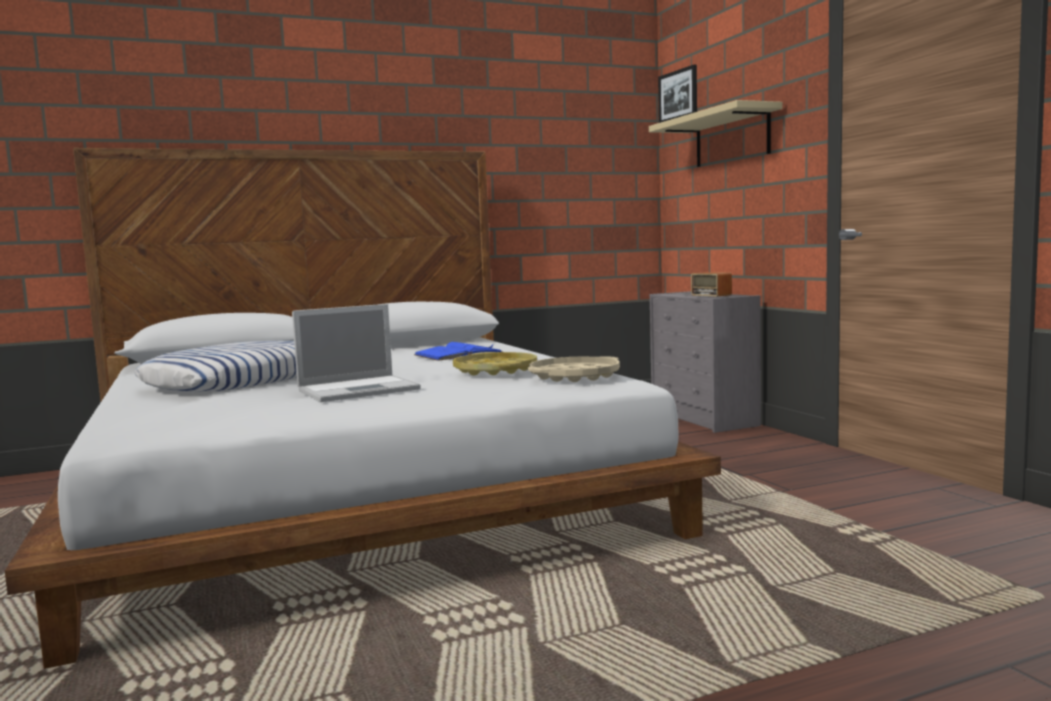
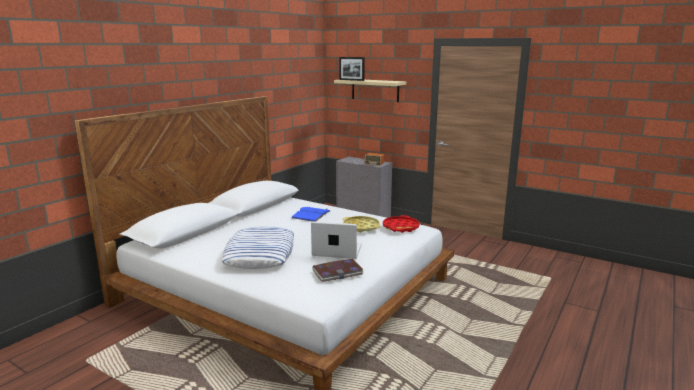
camera: 35 degrees left, 10 degrees up
(265, 407) = (337, 272): none -> book
(360, 389) = (336, 250): laptop -> laptop turned 105 degrees counterclockwise
(574, 376) = (401, 227): beige tray -> red tray

